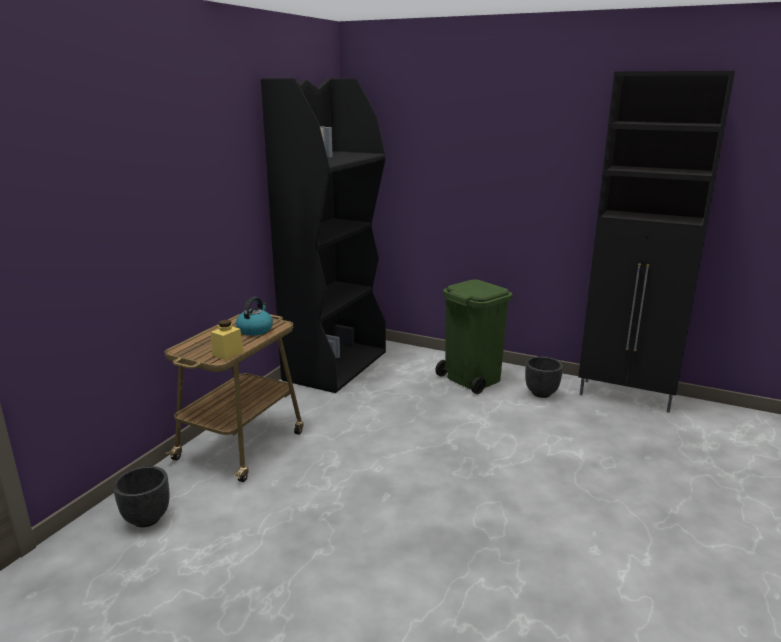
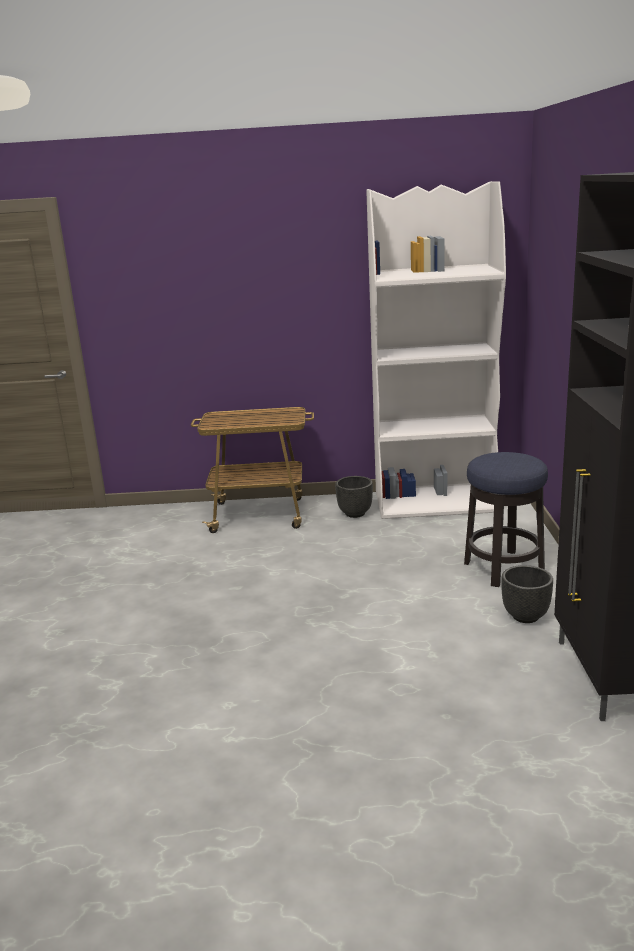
camera: 65 degrees right, 0 degrees up
(147, 518) = (150, 522): black planter -> black planter (355, 513)
(227, 353) = (219, 425): yellow jar -> none
(255, 330) = (275, 419): kettle -> none
(336, 365) = (436, 502): black bookcase -> white bookcase
(471, 379) = (503, 569): green trash can -> stool

